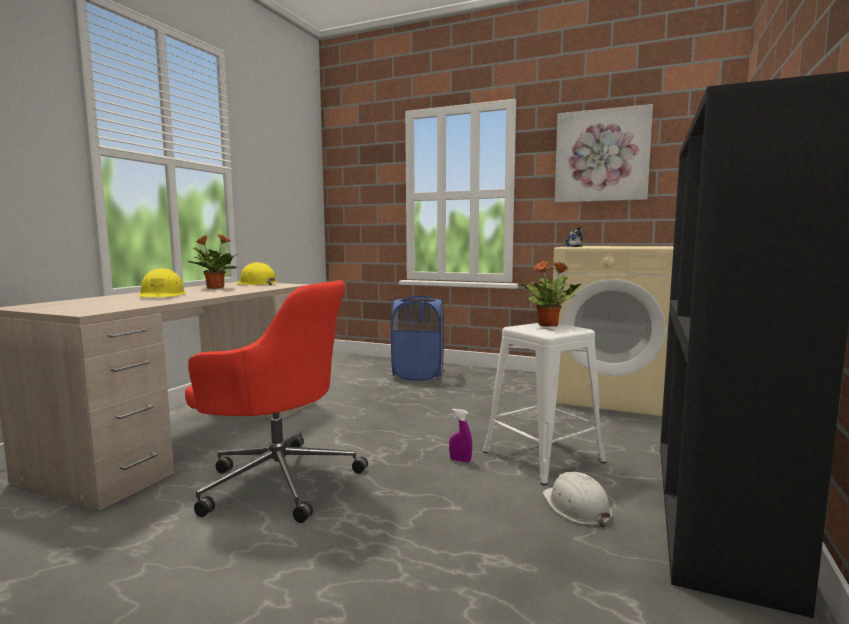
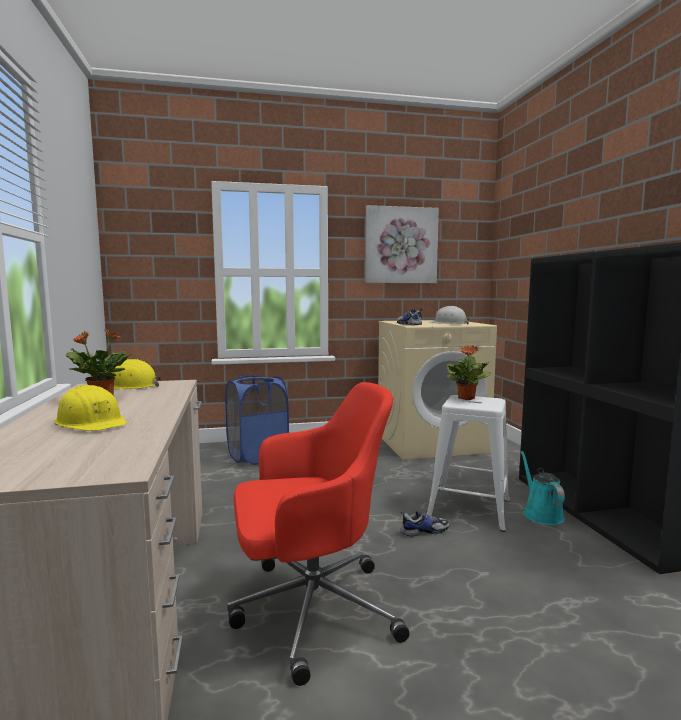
camera: 35 degrees left, 0 degrees up
(460, 460) = (424, 531): purple spray bottle -> shoe
(576, 507) = (545, 541): white hard hat -> white hard hat (448, 323)
(622, 484) = (541, 514): none -> turquoise watering can

